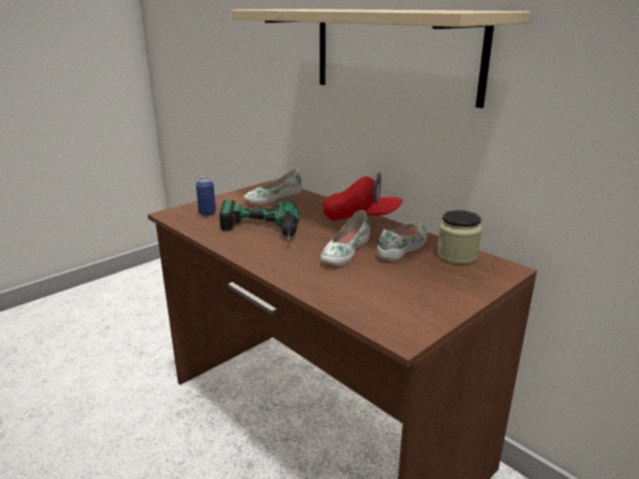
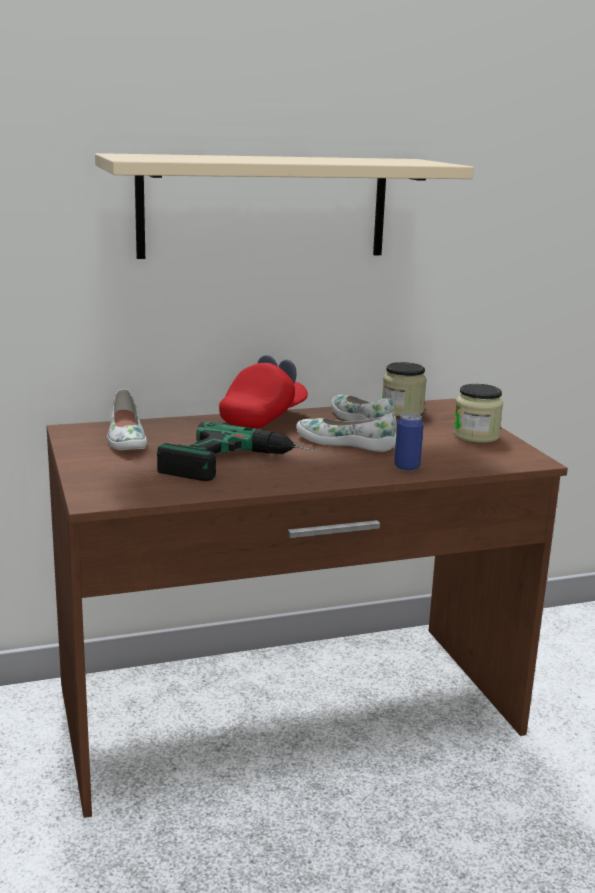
camera: 65 degrees left, 5 degrees down
(207, 213) = (130, 479): can -> can (407, 467)
(344, 251) = (346, 442): white shoe -> white shoe turned 150 degrees clockwise
(437, 297) = (476, 436): none -> jar

